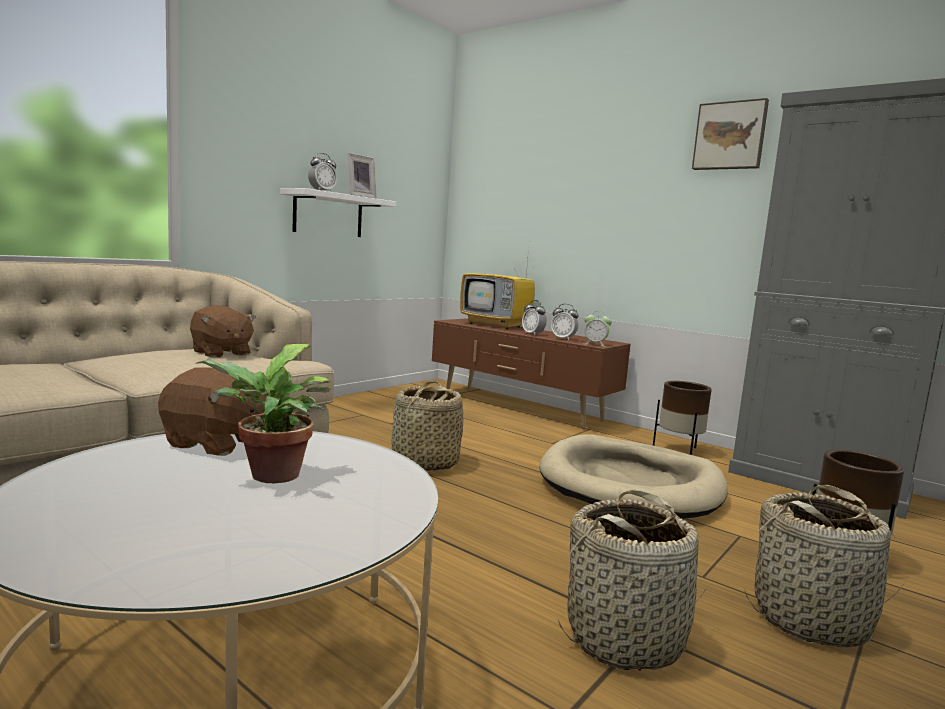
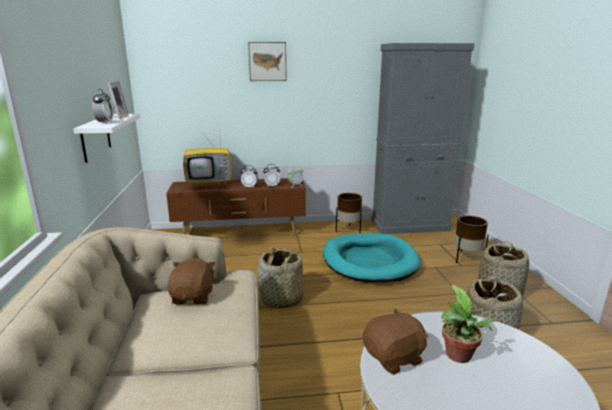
camera: 45 degrees left, 10 degrees up
(221, 353) = (193, 297): brown plush toy -> brown plush toy turned 90 degrees counterclockwise
(630, 484) = (369, 261): beige dog bed -> turquoise dog bed
(730, 136) = (344, 54): picture -> picture (267, 61)

